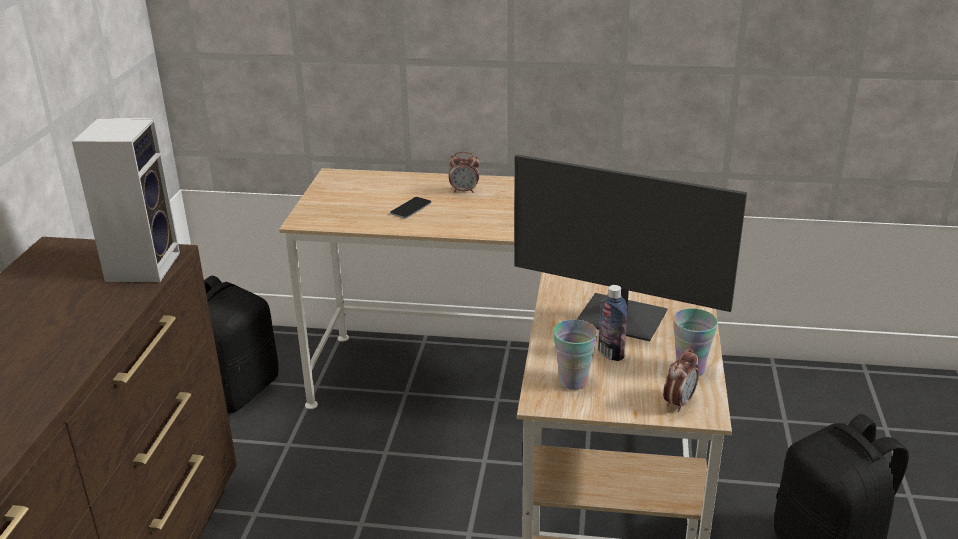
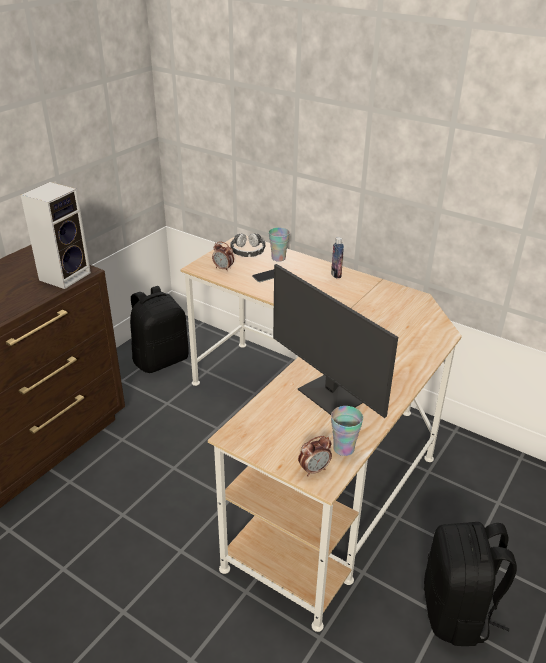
camera: 25 degrees right, 5 degrees up
(355, 186) = (248, 251): none -> headphones
(464, 191) = (312, 272): alarm clock -> alarm clock (223, 268)
(573, 381) = (260, 430): cup -> cup (278, 258)
(611, 354) = (301, 419): bottle -> bottle (336, 274)

